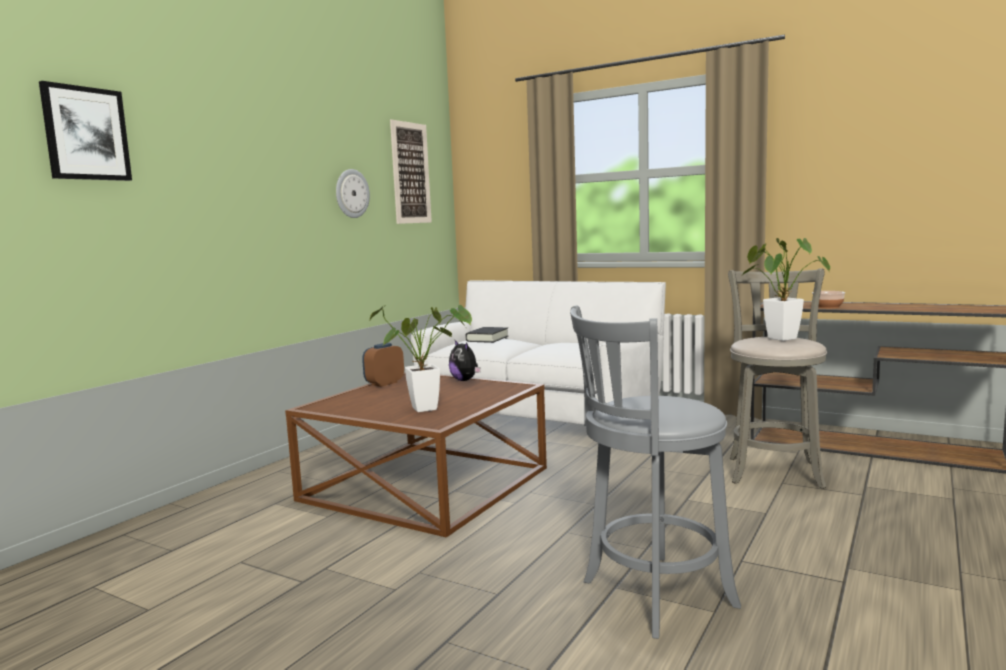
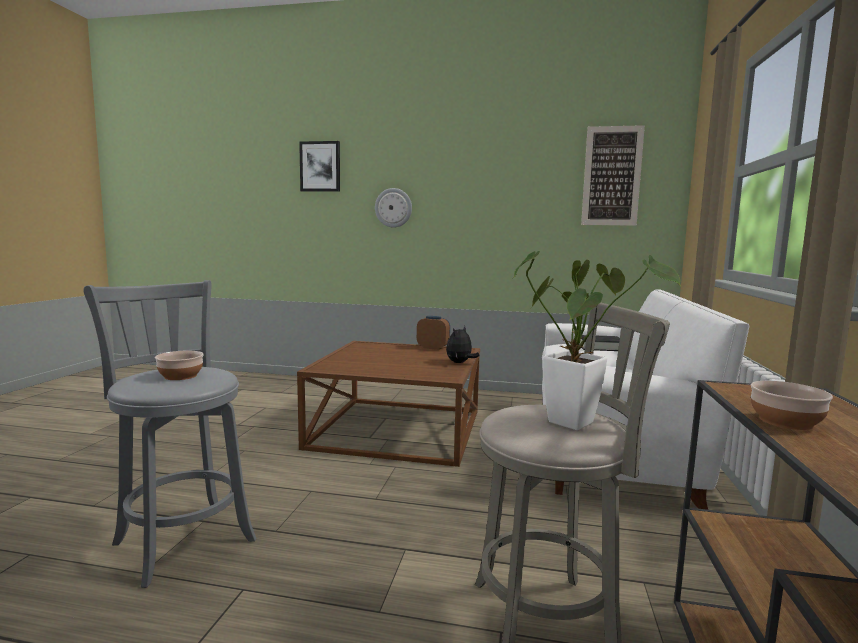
camera: 70 degrees right, 0 degrees up
(351, 193) = (524, 197): wall clock -> wall clock (393, 208)
(431, 408) = (364, 363): potted plant -> none
(662, 403) = (180, 376): none -> bowl

